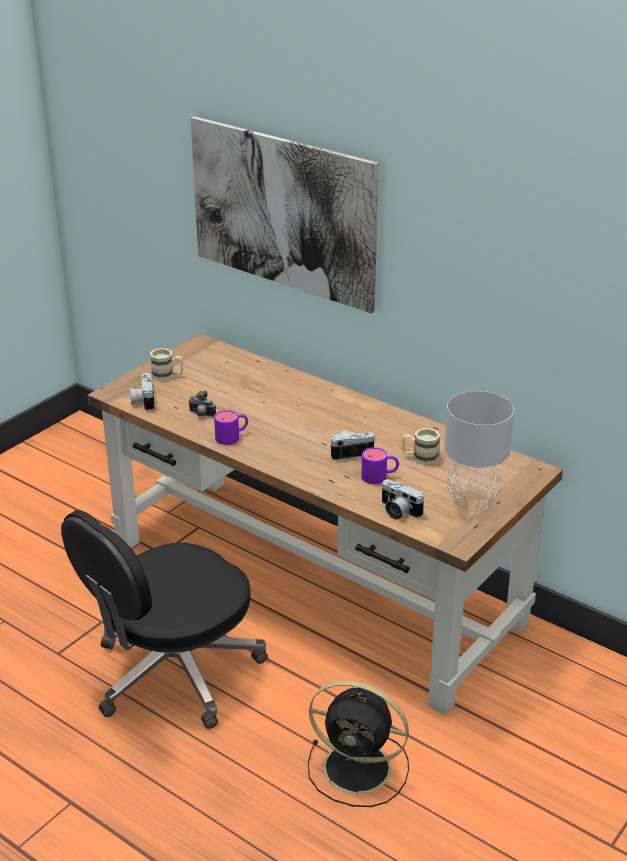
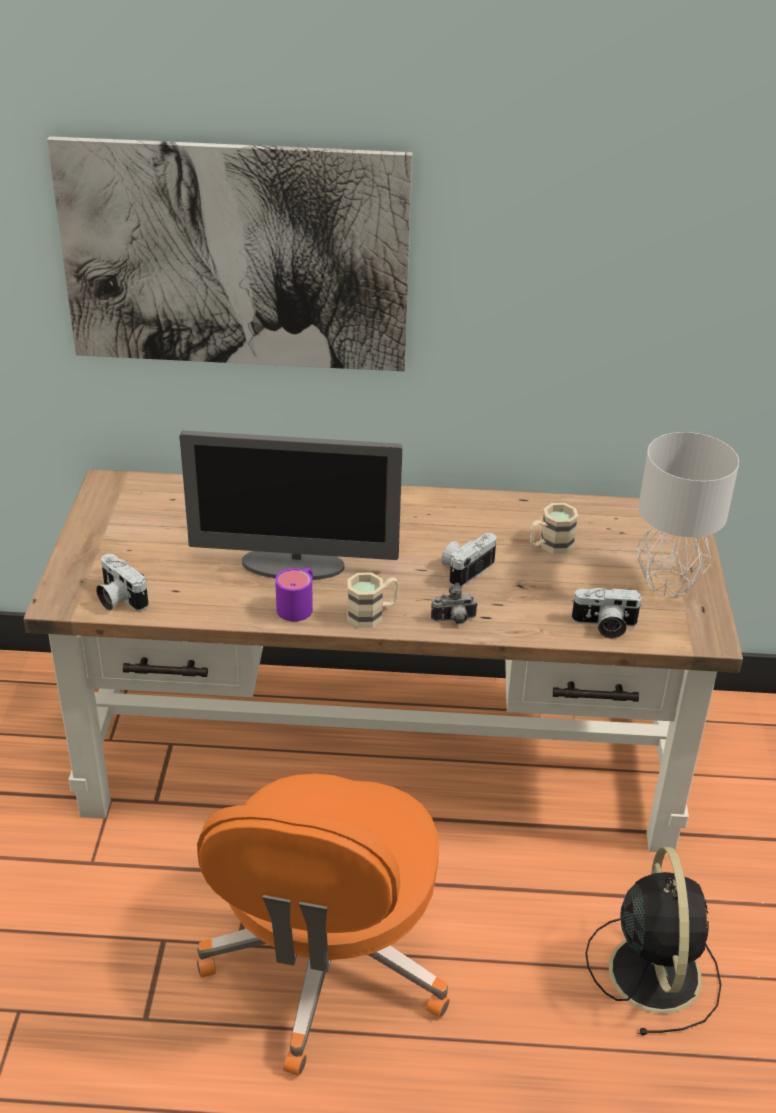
camera: 35 degrees left, 5 degrees up
(167, 376) = (112, 548): beige mug -> beige mug (372, 614)
(173, 673) = (327, 964): black office chair -> orange office chair
(201, 415) = (222, 589): camera -> camera (454, 620)
(253, 416) = (294, 565): none -> monitor
(360, 769) = (654, 969): black fan -> black fan turned 75 degrees counterclockwise
(380, 477) = (534, 588): purple mug -> none

